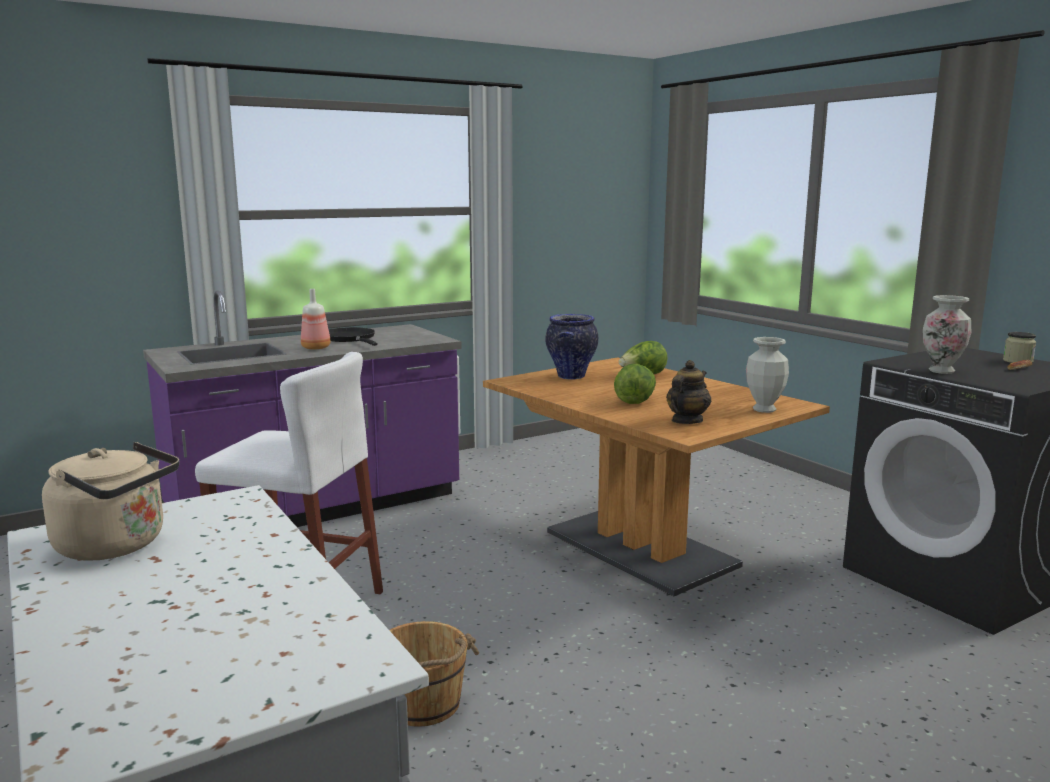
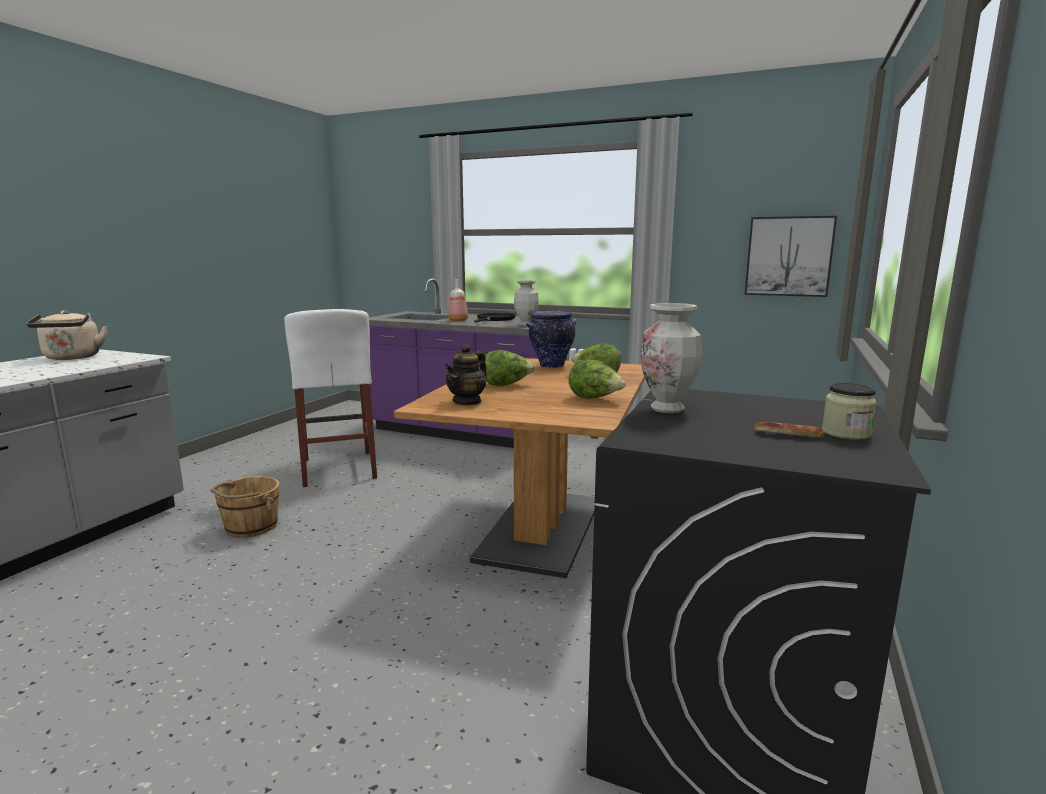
camera: 55 degrees right, 0 degrees up
(596, 234) = (788, 256): none -> picture
(686, 421) = (467, 401): teapot -> teapot turned 120 degrees clockwise
(727, 391) = (594, 399): none -> lettuce
(764, 410) = (549, 414): vase -> vase (526, 325)

